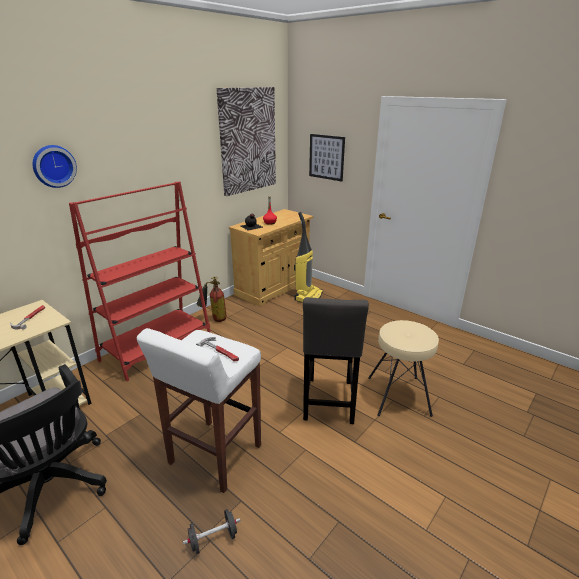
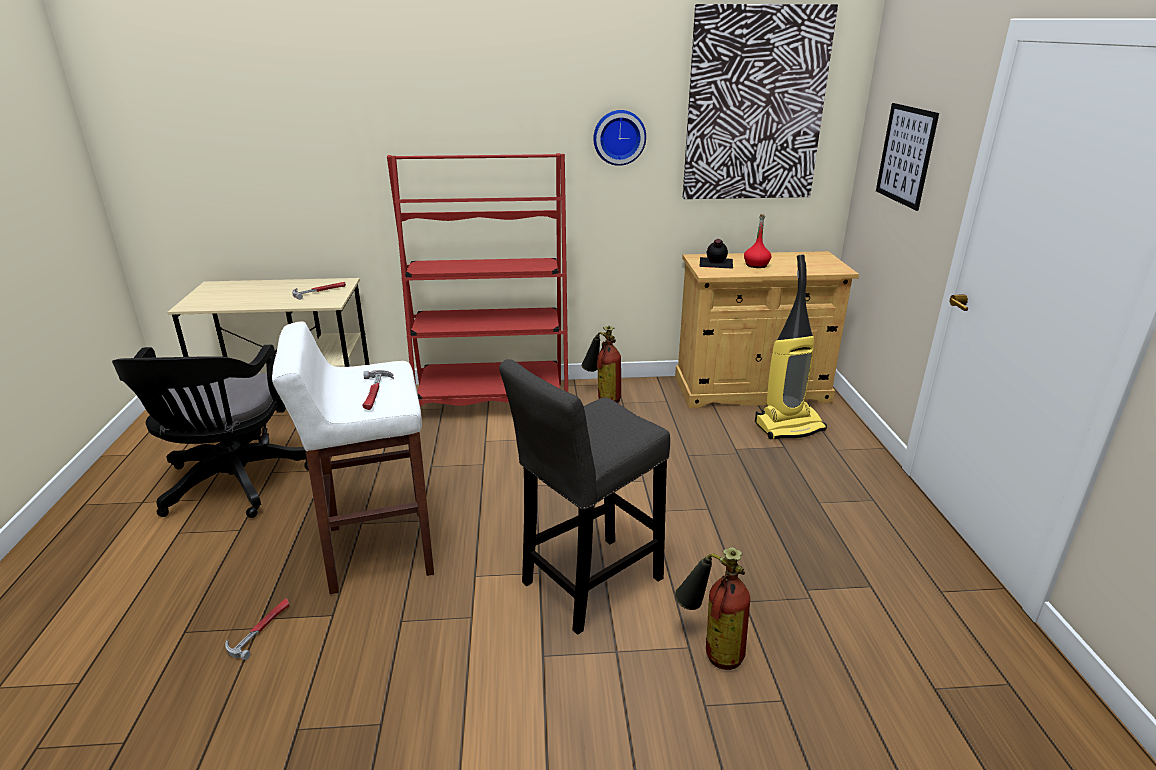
camera: 45 degrees right, 0 degrees up
(53, 166) = (401, 106): wall clock -> wall clock (619, 137)
(213, 539) = (260, 629): black dumbbell -> hammer
(399, 395) = (710, 648): beige stool -> fire extinguisher

